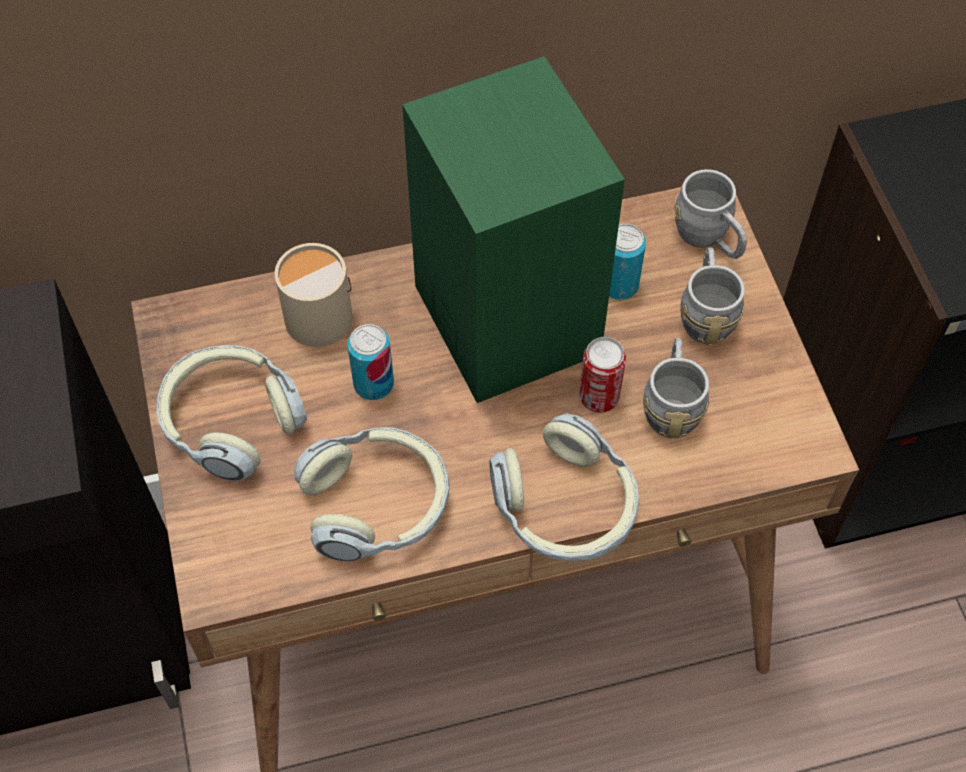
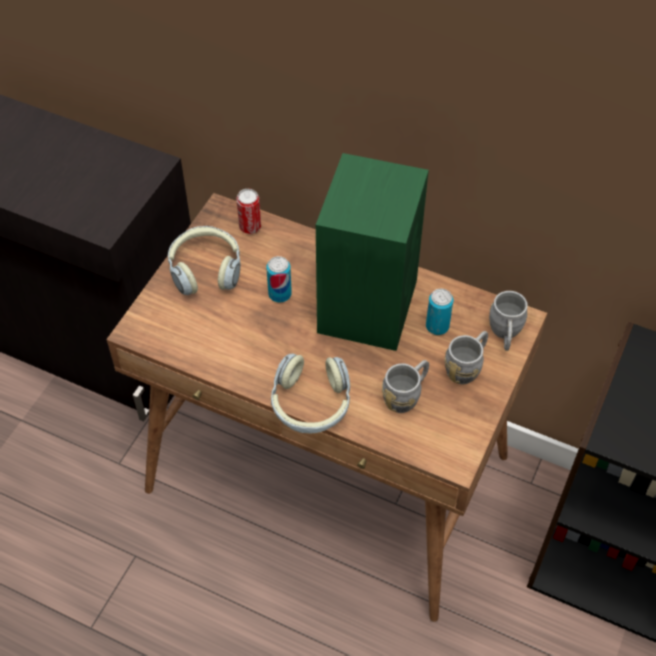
camera: 40 degrees right, 5 degrees down
(315, 312) = (285, 247): beige mug -> none
(377, 504) = (231, 344): headphones -> none
(599, 397) = (375, 368): can -> can (250, 227)

